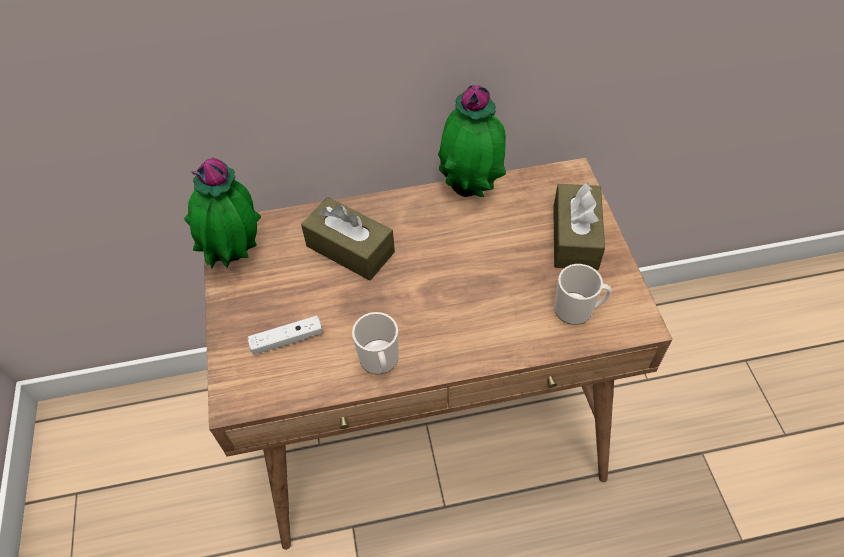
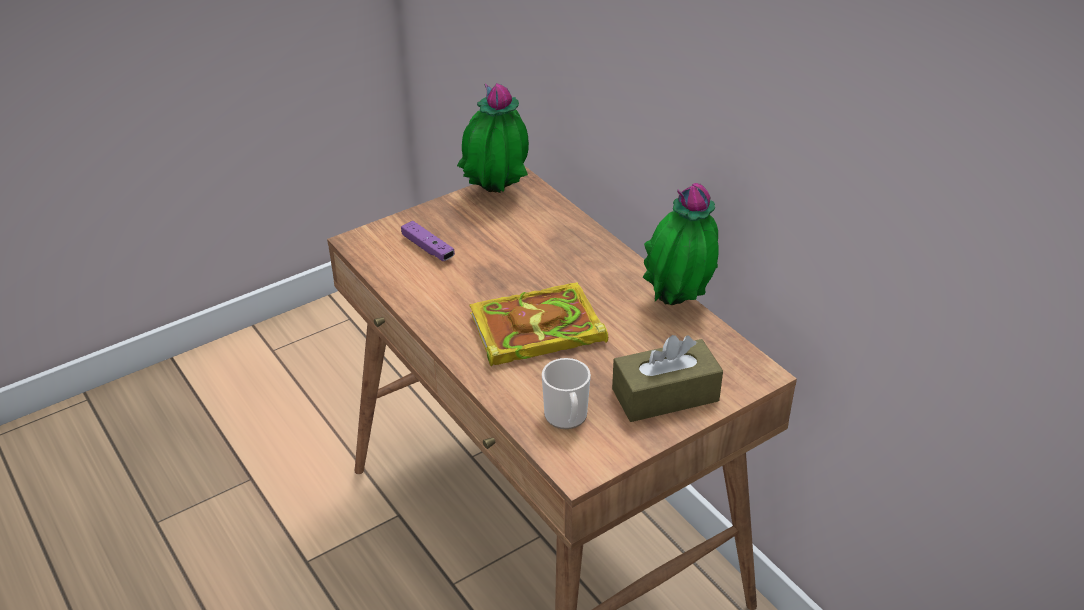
camera: 65 degrees right, 15 degrees down
(287, 340) = (428, 248): white game controller -> purple game controller
(350, 249) = (546, 251): brown tissue box -> none
(380, 361) = (433, 305): mug -> none
(457, 295) = (534, 331): none -> book

